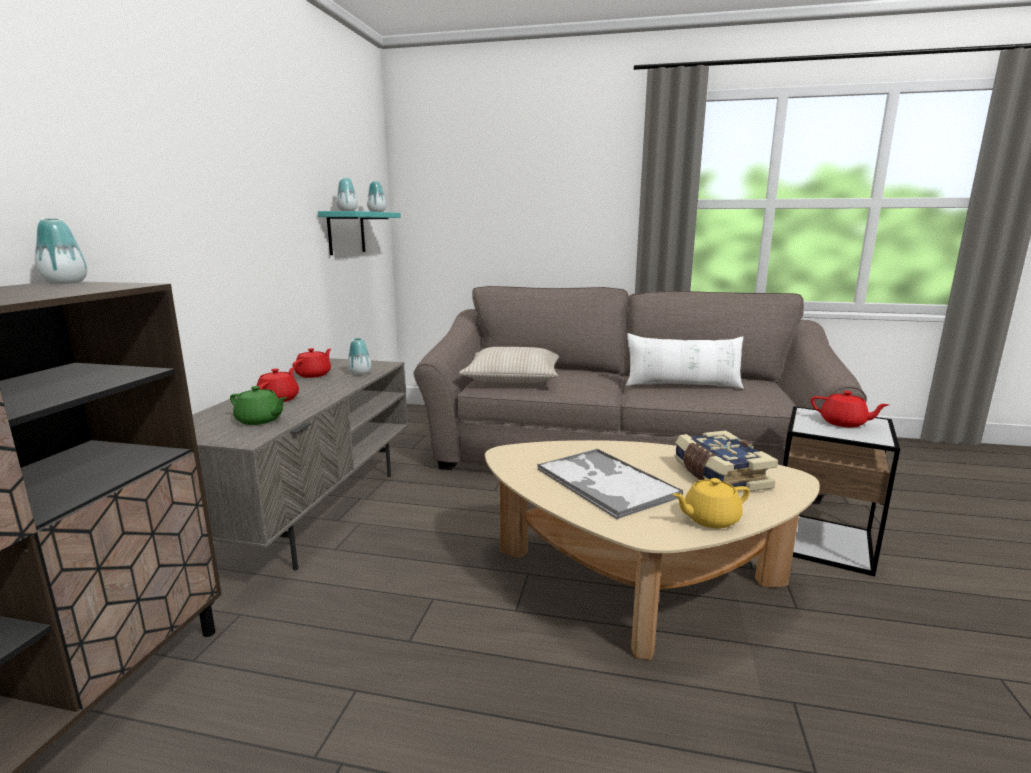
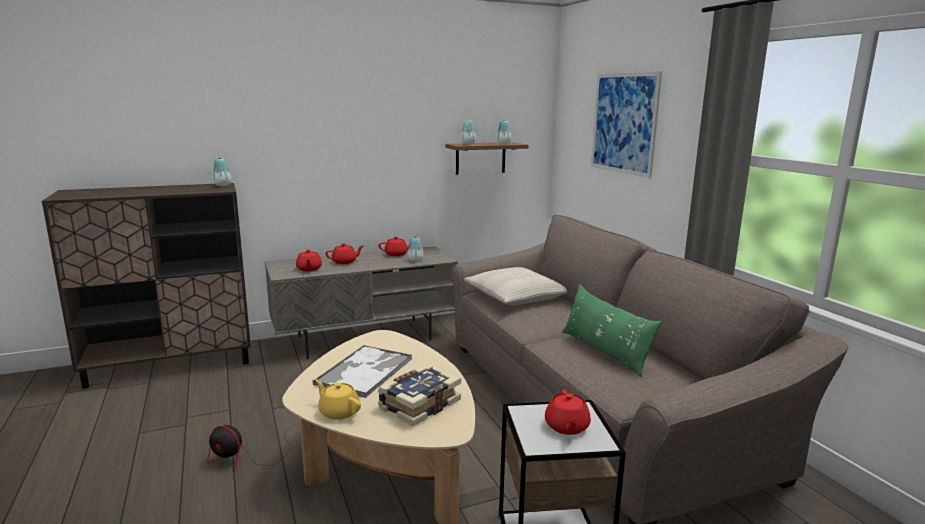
camera: 55 degrees right, 0 degrees up
(260, 420) = (309, 269): green teapot -> red teapot
(346, 232) = (480, 158): turquoise shelf -> brown shelf
(516, 183) = (624, 123): none -> picture
(531, 703) = (246, 457): none -> fan
(682, 385) = (604, 351): white pillow -> green pillow

